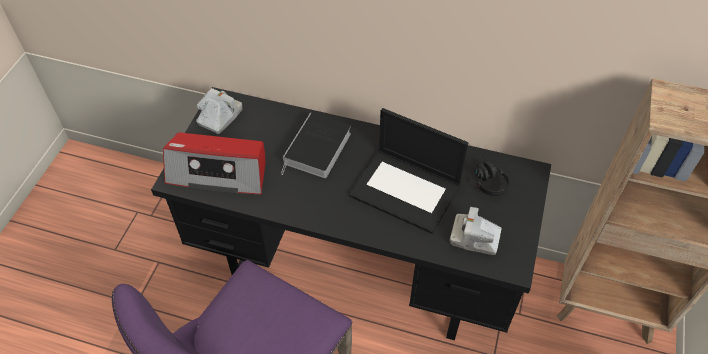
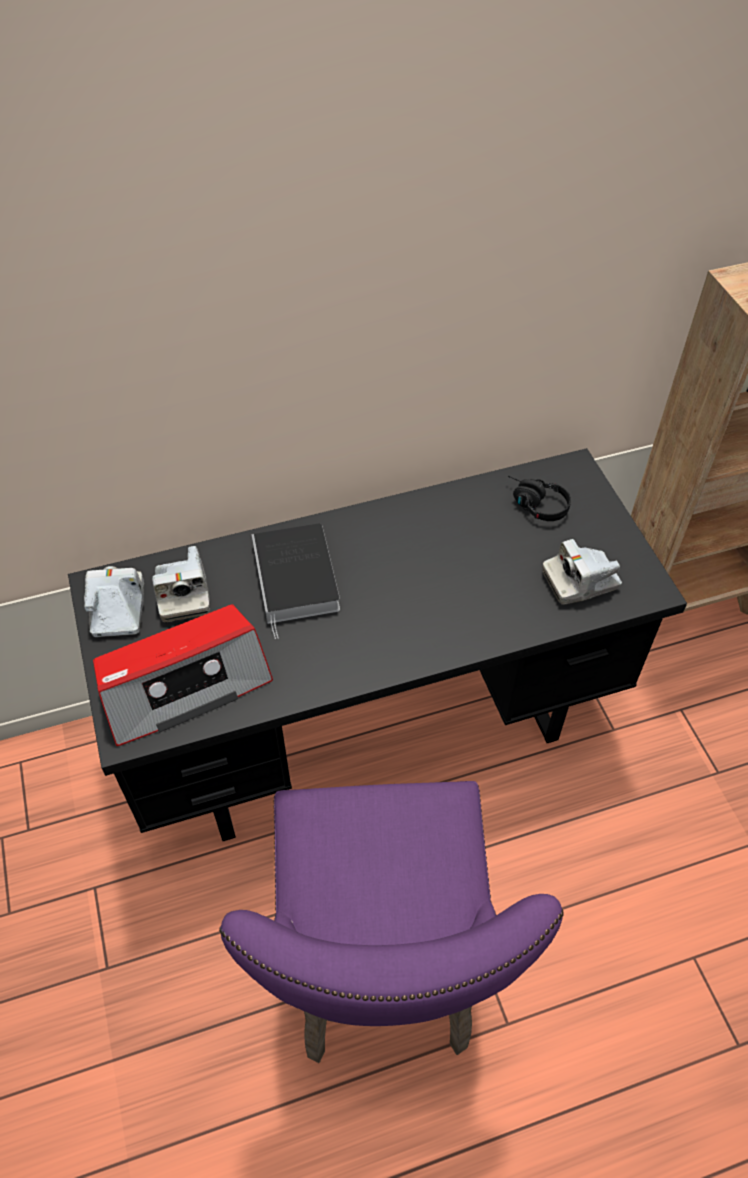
camera: 35 degrees left, 0 degrees up
(256, 126) = (183, 594): none -> camera
(406, 190) = (453, 569): laptop -> none

